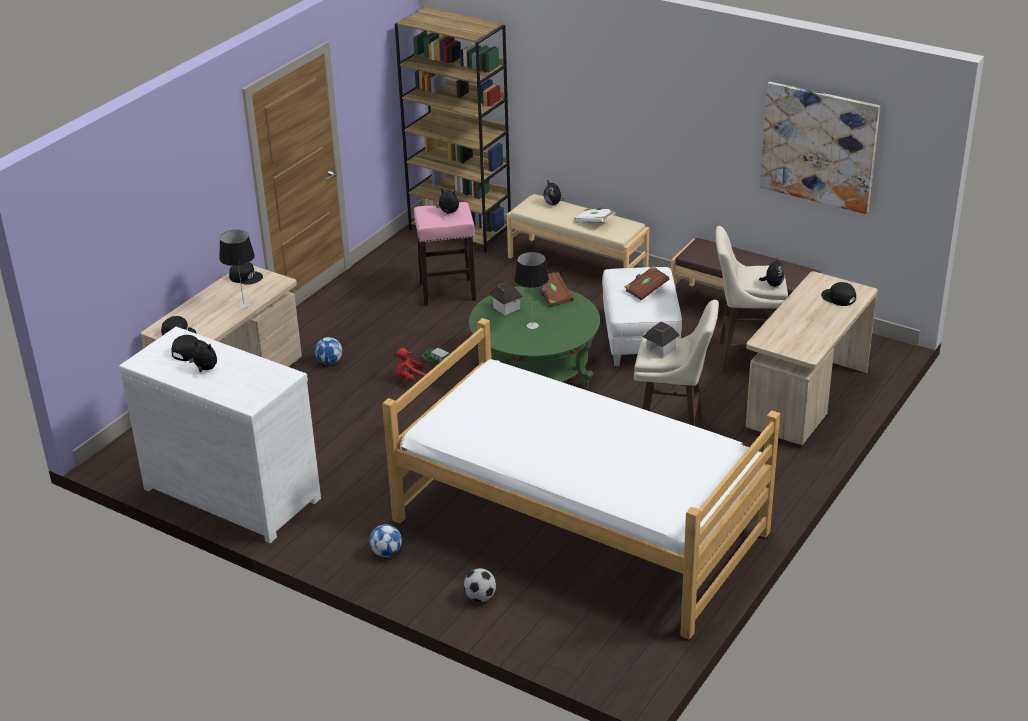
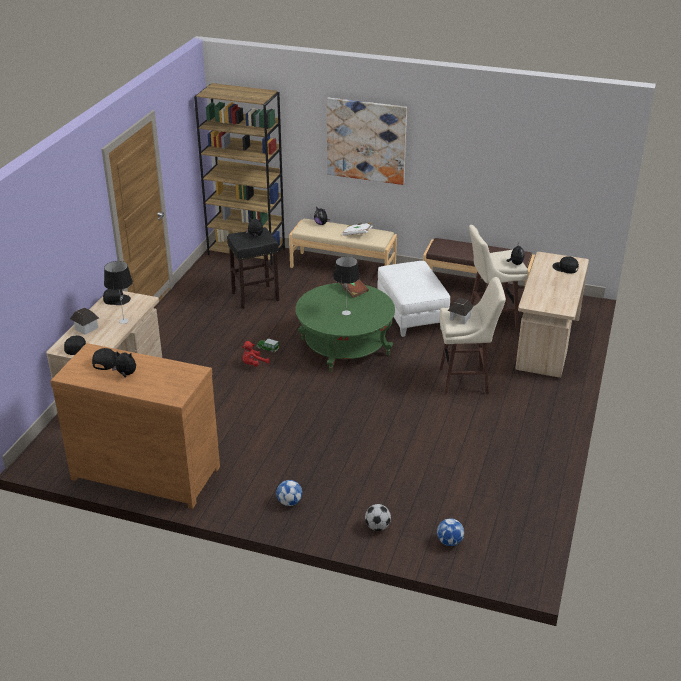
camera: 15 degrees left, 0 degrees up
(233, 491) = (147, 471): white dresser -> brown dresser
(329, 362) = (185, 359): football -> football (449, 541)
(448, 292) = (255, 296): pink stool -> black stool
(506, 307) = (321, 302): toy house -> toy house (86, 328)
(579, 527) = (428, 460): bed -> none
(646, 290) = (417, 278): brown book -> none
(818, 147) = (531, 161): picture -> picture (366, 141)

